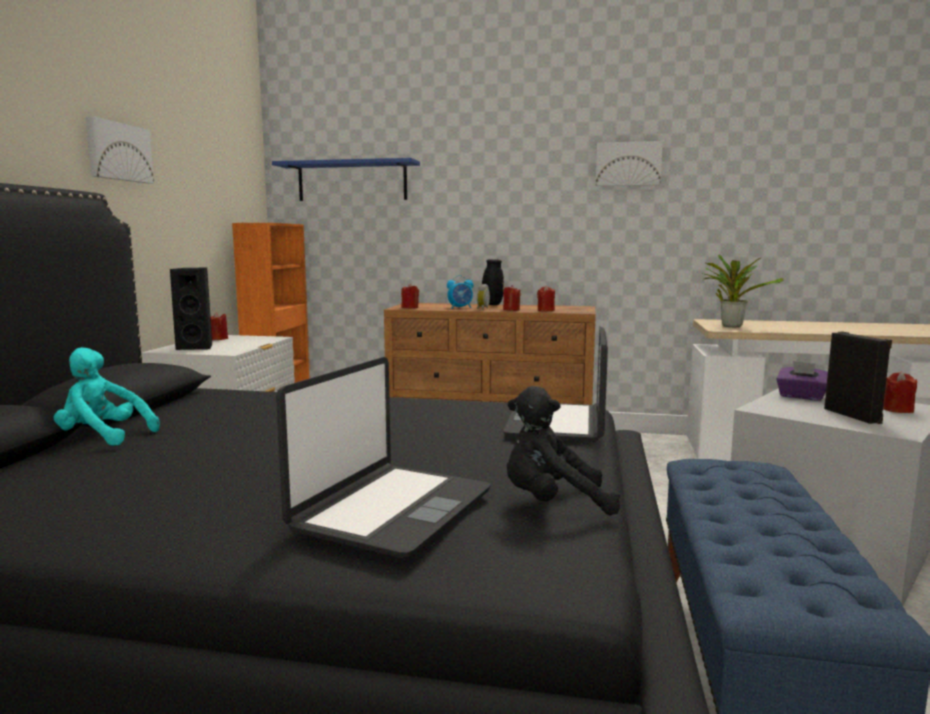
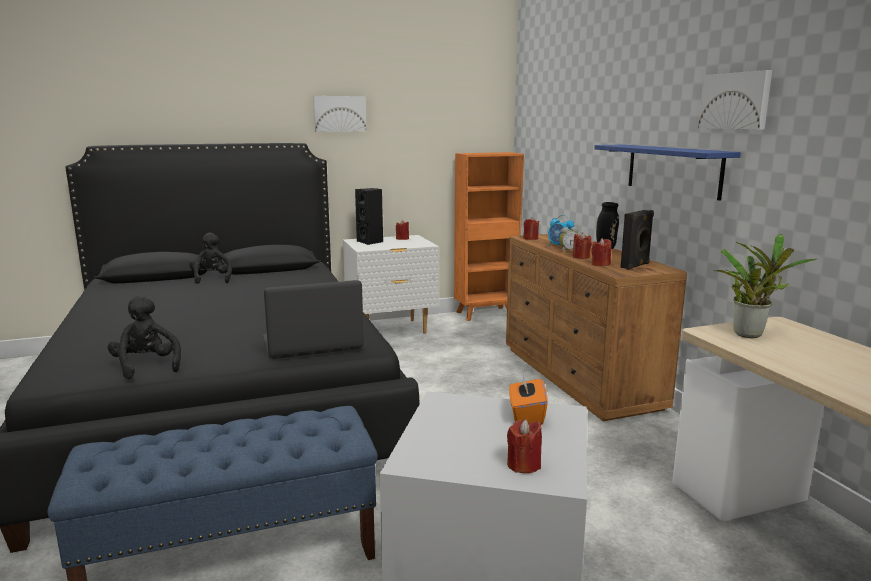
camera: 60 degrees right, 5 degrees up
(103, 437) = (212, 279): turquoise plush toy -> black plush toy
(352, 181) = (550, 117): blue shelf -> blue shelf (673, 170)
(391, 510) = (118, 338): laptop -> none
(801, 396) = (526, 415): purple tissue box -> orange tissue box
(853, 416) = (461, 441): black speaker -> black speaker (636, 266)

